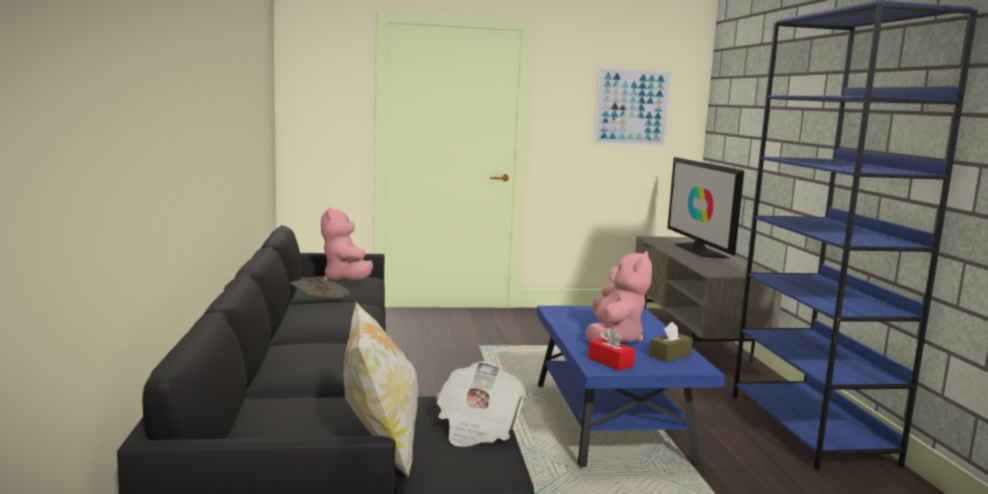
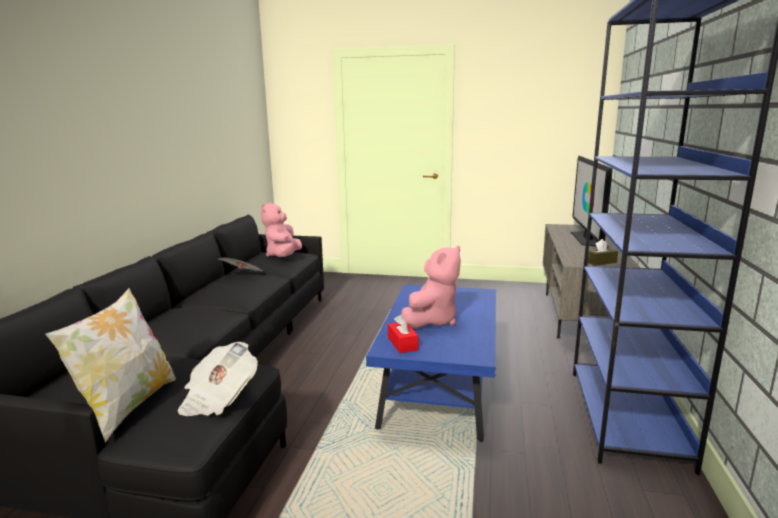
camera: 20 degrees right, 5 degrees up
(632, 107) = (544, 113): picture -> none
(670, 355) = (465, 341): brown tissue box -> brown tissue box (600, 262)

